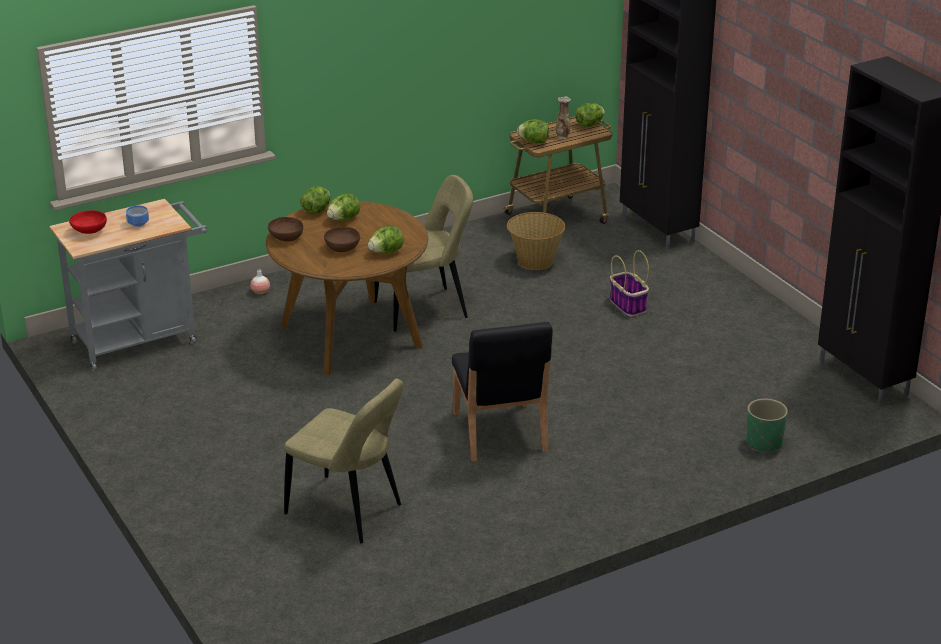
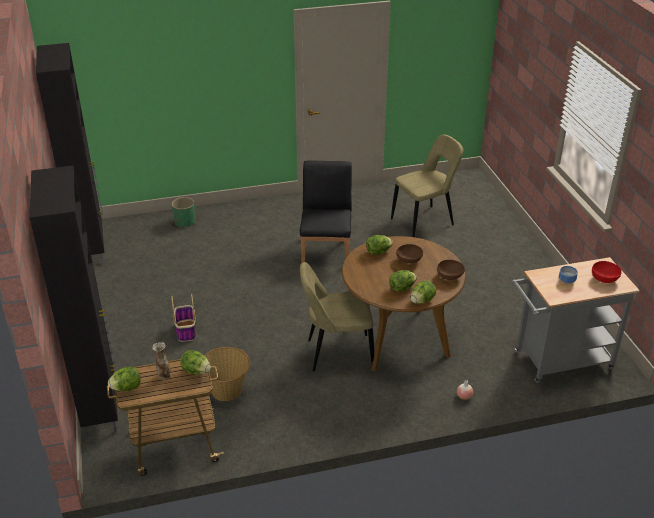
camera: 165 degrees left, 5 degrees up
(348, 511) = (425, 221): beige chair -> beige chair turned 105 degrees clockwise

